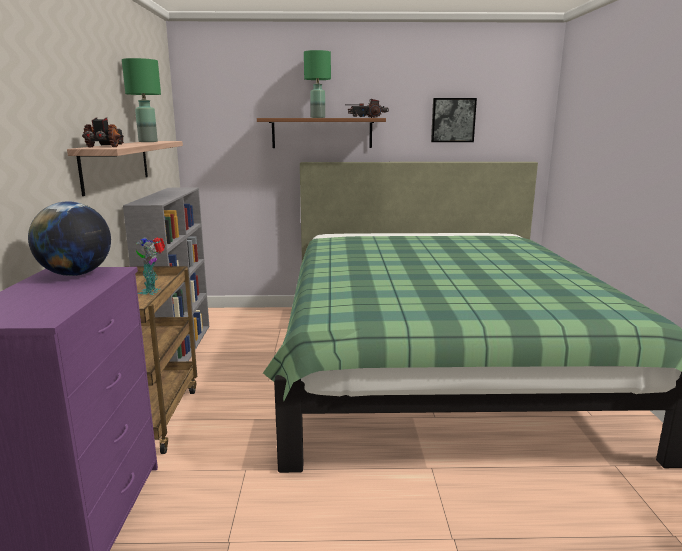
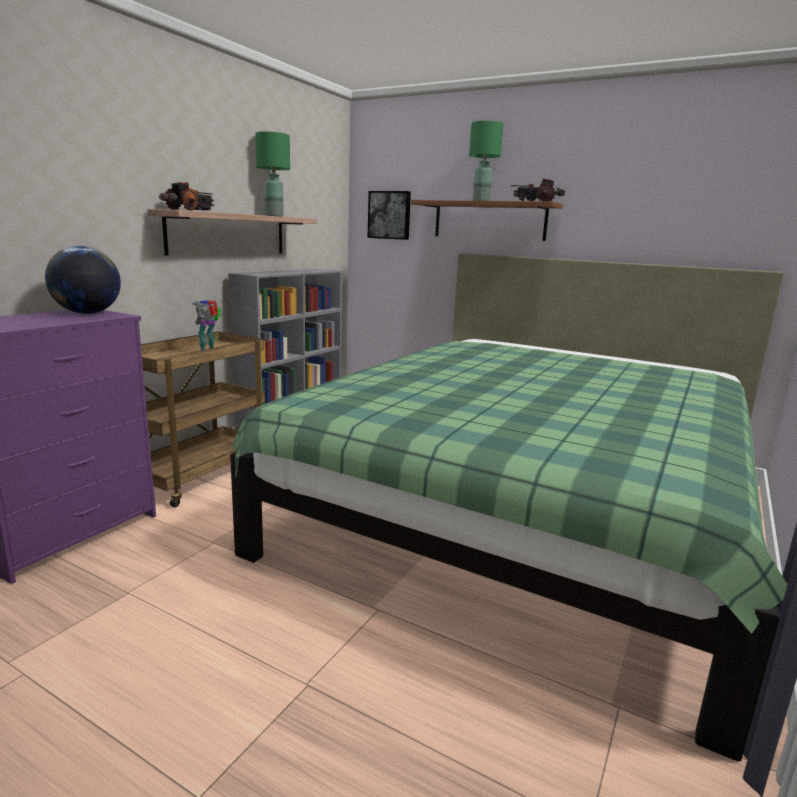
camera: 30 degrees right, 0 degrees up
(453, 120) = (657, 208): picture -> picture (390, 215)

